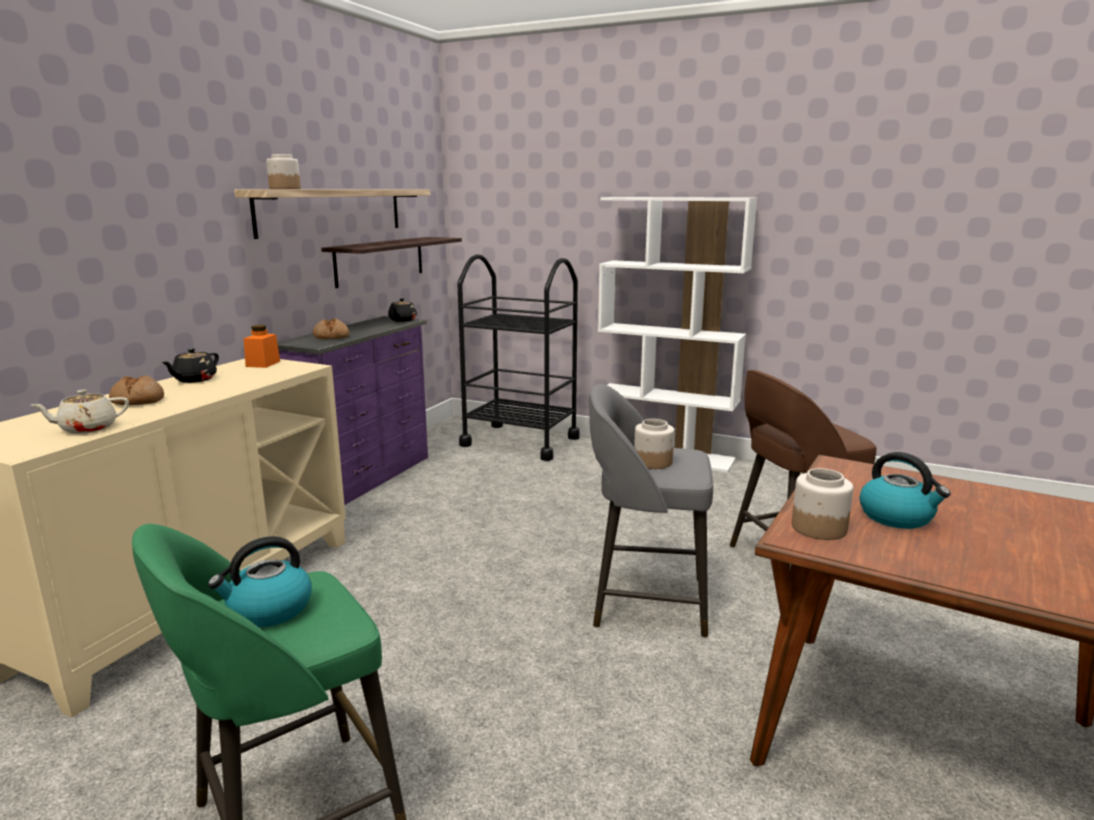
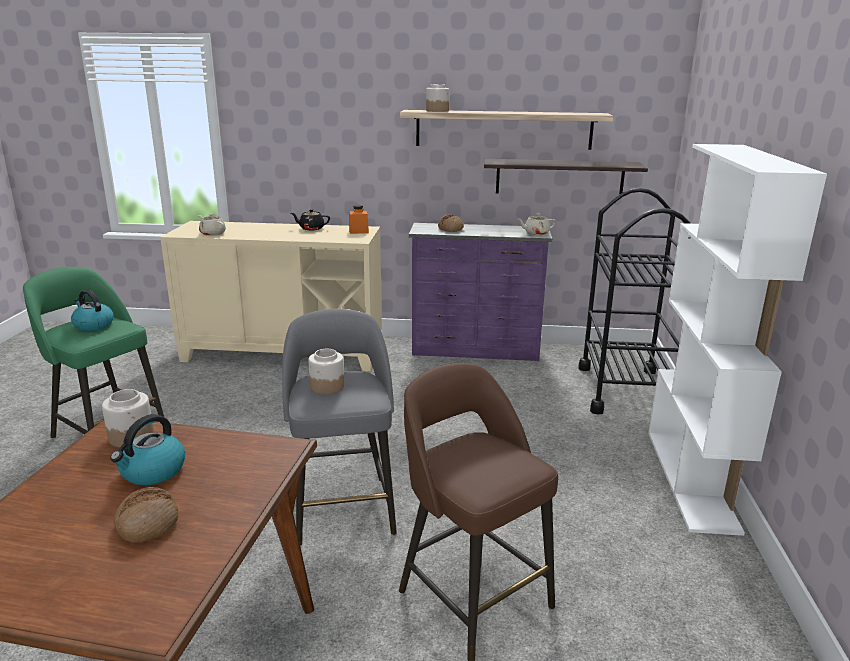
camera: 70 degrees right, 5 degrees up
(137, 401) = (262, 229): bread -> bread (148, 523)
(402, 320) = (536, 233): black teapot -> beige teapot

